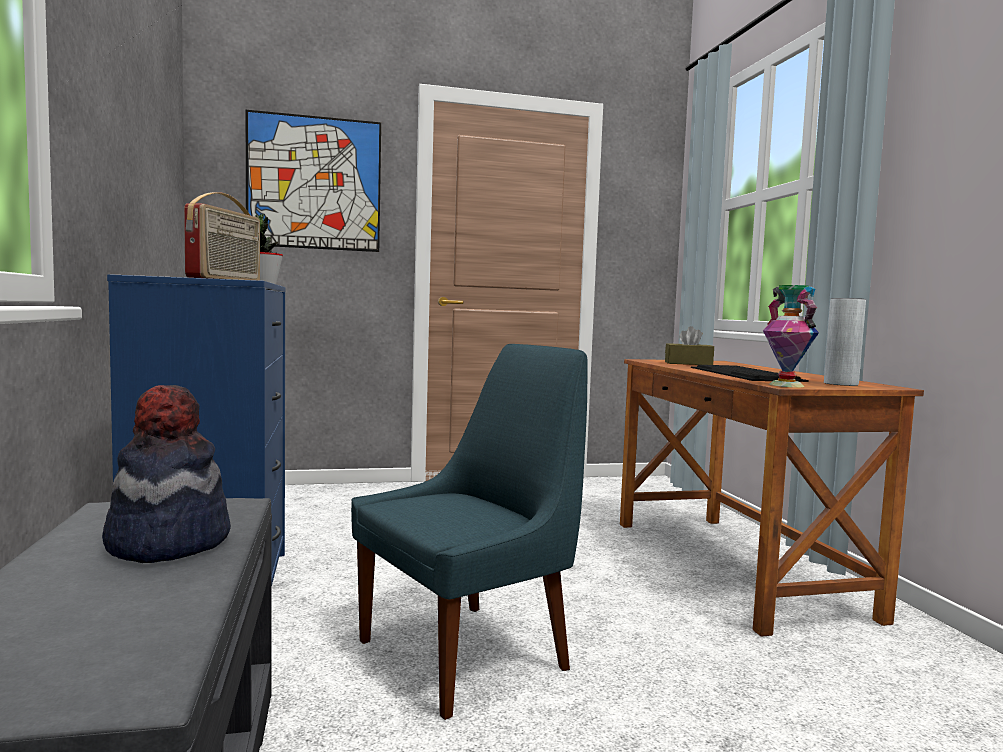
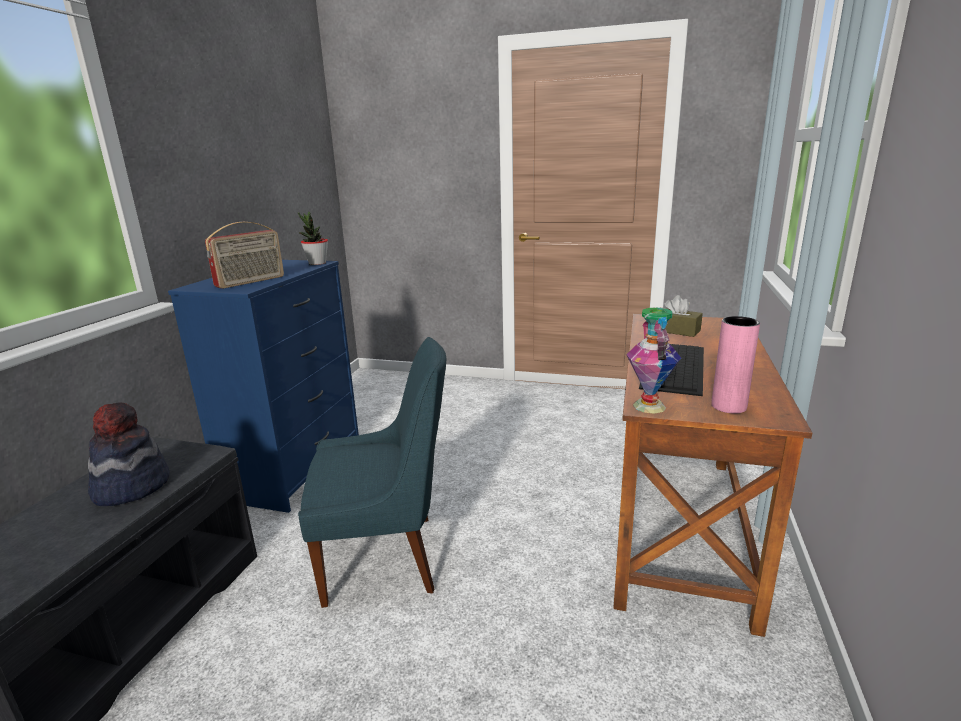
camera: 30 degrees right, 15 degrees up
(314, 183) = (419, 142): picture -> none
(840, 384) = (728, 406): grey vase -> pink vase

